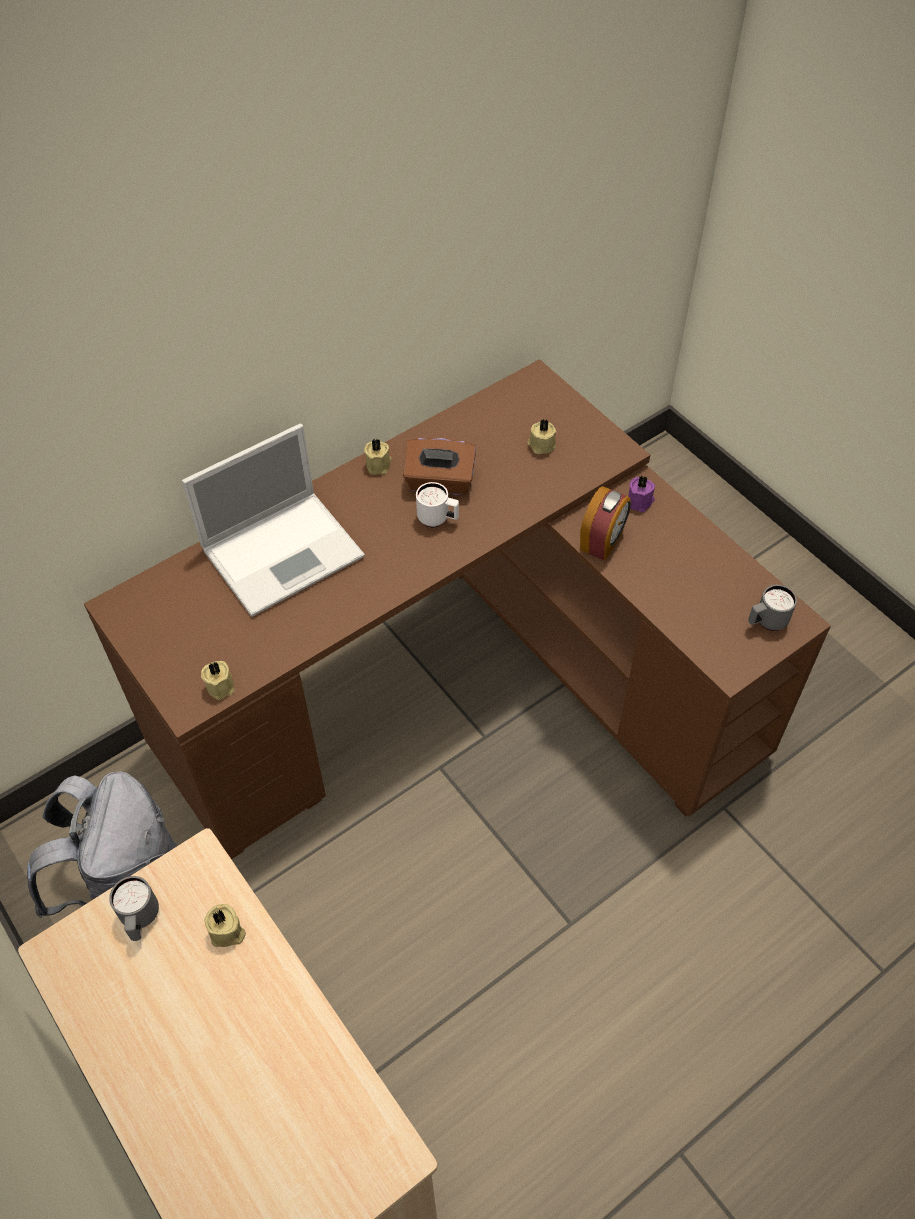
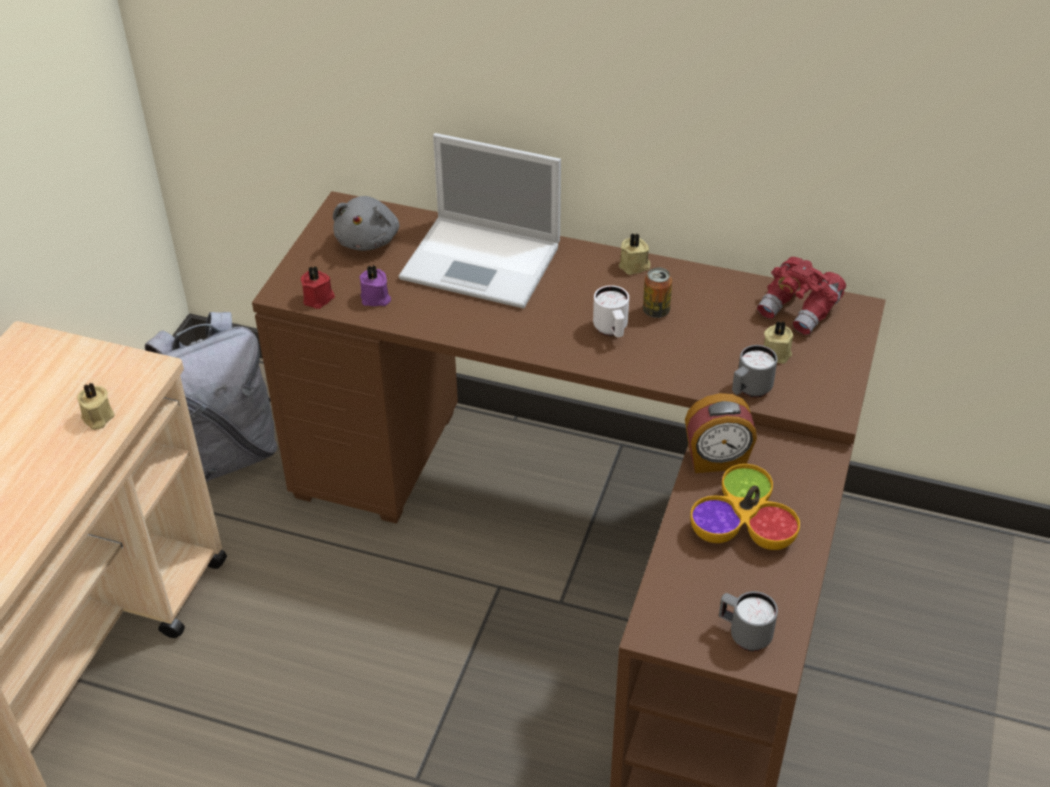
camera: 55 degrees right, 10 degrees down
(140, 919) = (77, 367): grey mug -> grey mug (749, 391)
(179, 611) = (368, 240): none -> grey plush toy
(221, 685) = (319, 299): beige candle -> red candle
(440, 482) = (656, 311): brown tissue box -> can
(510, 407) = (799, 310): none -> red binoculars
(640, 501) = (798, 464): purple candle -> purple candle (375, 298)
(671, 563) = (743, 523): none -> bowl

